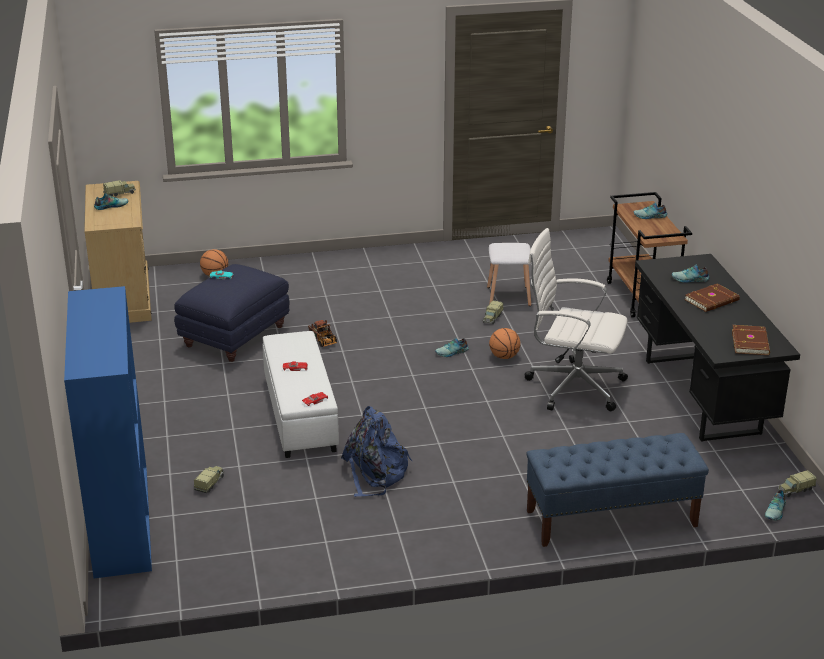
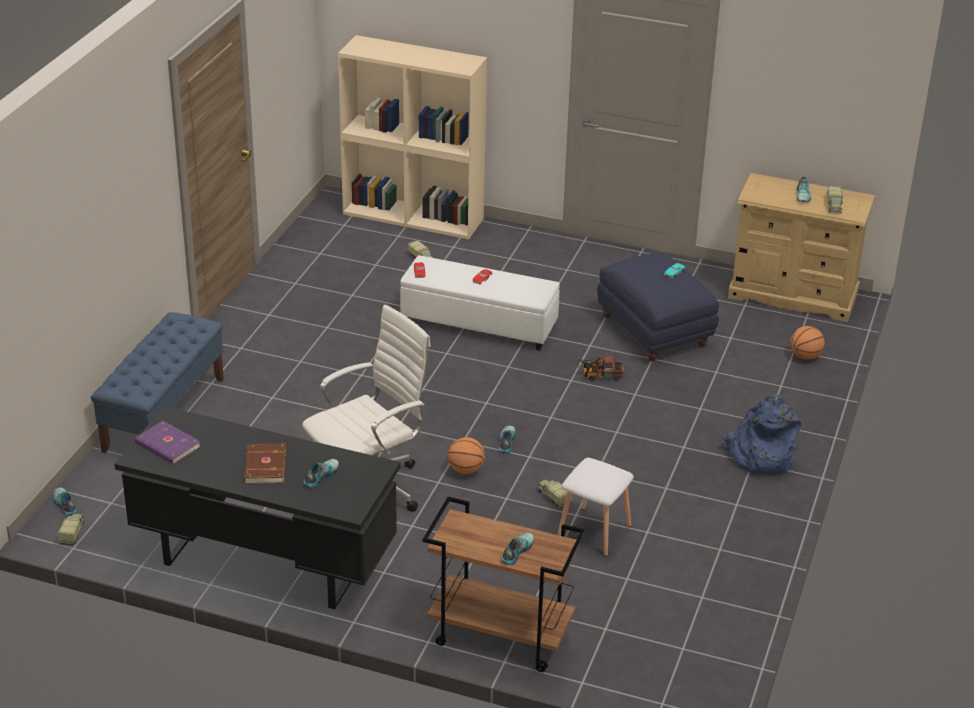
camera: 120 degrees right, 5 degrees up
(120, 520) = (414, 216): blue bookcase -> beige bookcase
(375, 473) = (353, 330): blue backpack -> blue backpack (759, 456)
(751, 342) = (167, 446): brown book -> purple book

